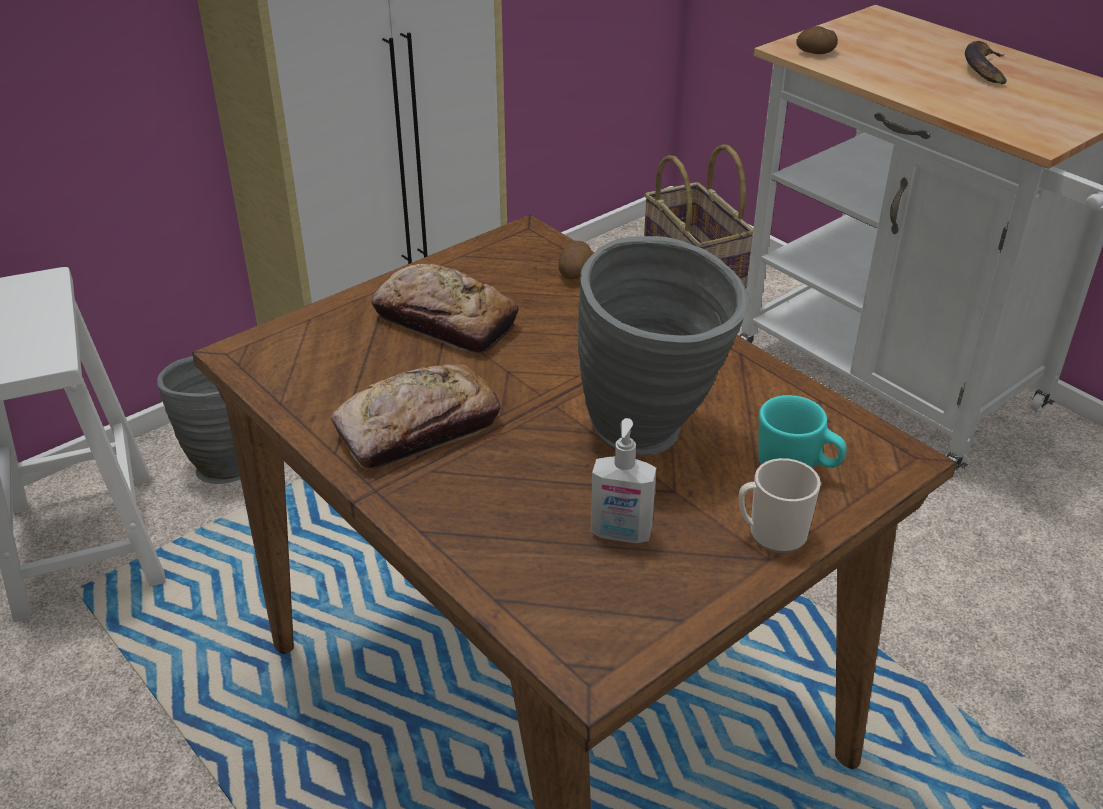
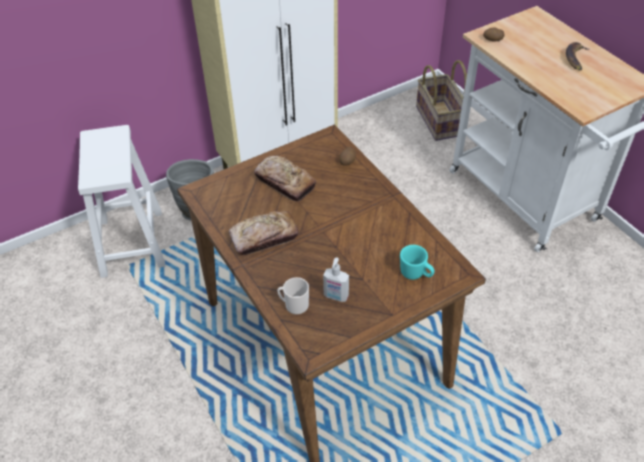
camera: 10 degrees right, 10 degrees up
(654, 436) = (361, 251): grey vase -> none
(771, 534) = (396, 303): mug -> mug (294, 305)

